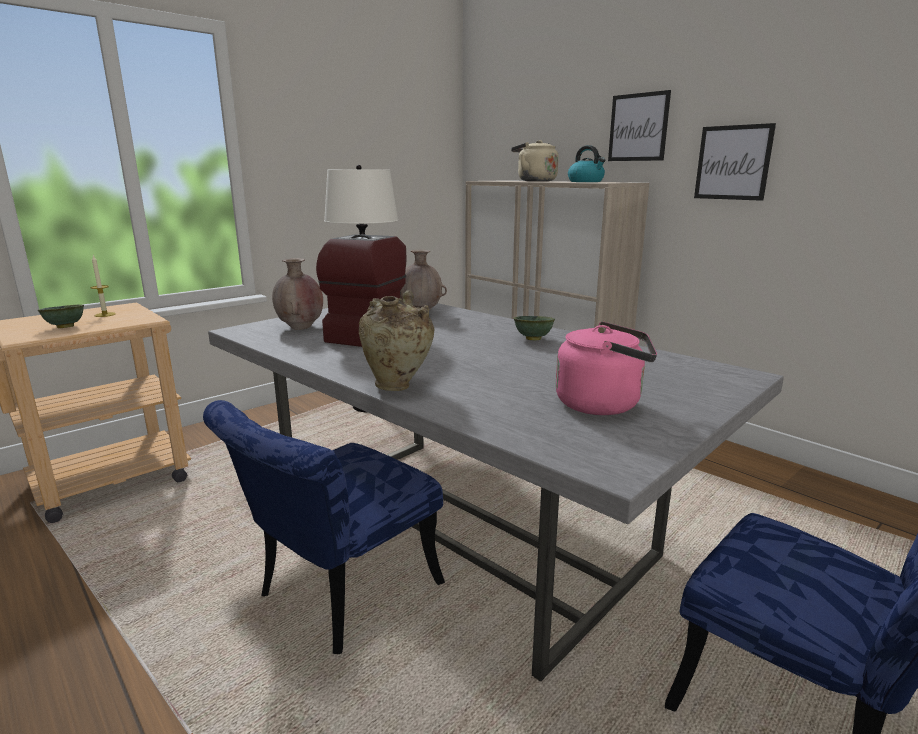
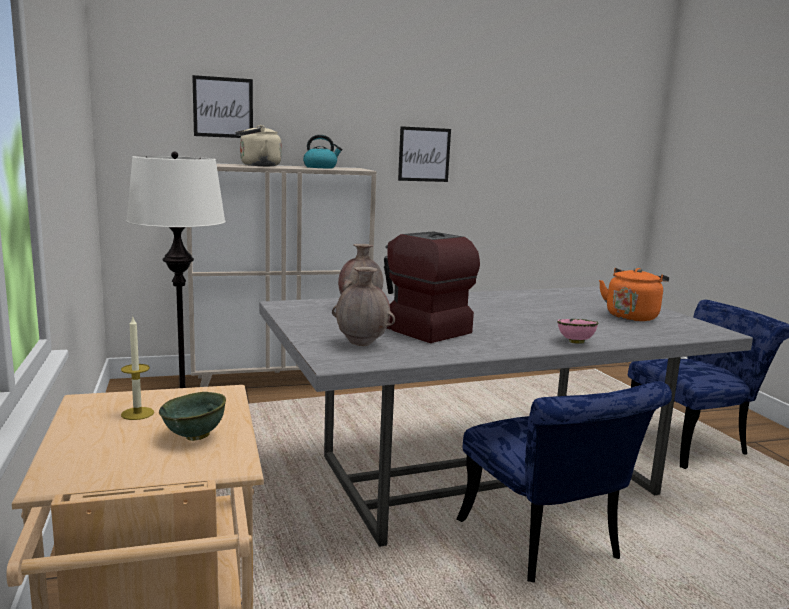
camera: 65 degrees left, 5 degrees down
(398, 386) = (575, 342): beige vase -> pink bowl
(532, 339) = (486, 301): green bowl -> none
(603, 404) = (632, 316): pink kettle -> orange kettle
(638, 127) = (343, 120): picture -> picture (223, 107)

